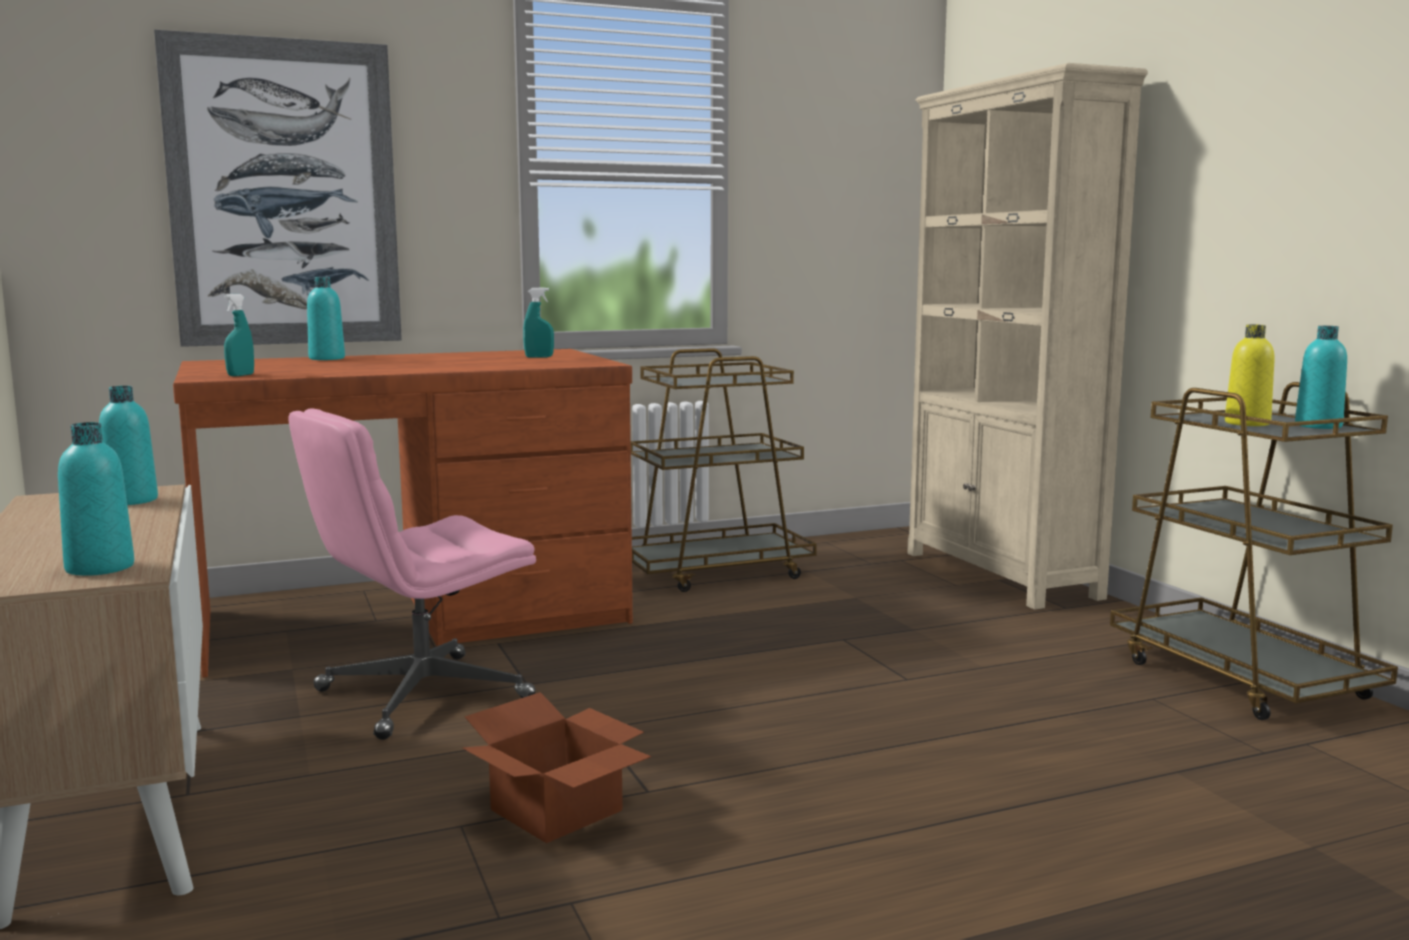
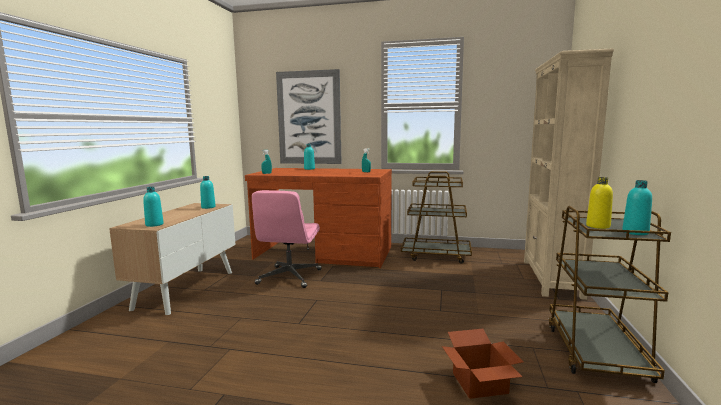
camera: 35 degrees right, 0 degrees up
(421, 696) = (289, 277): pink office chair -> pink office chair turned 75 degrees counterclockwise
(557, 812) = (267, 321): cardboard box -> cardboard box (479, 384)

